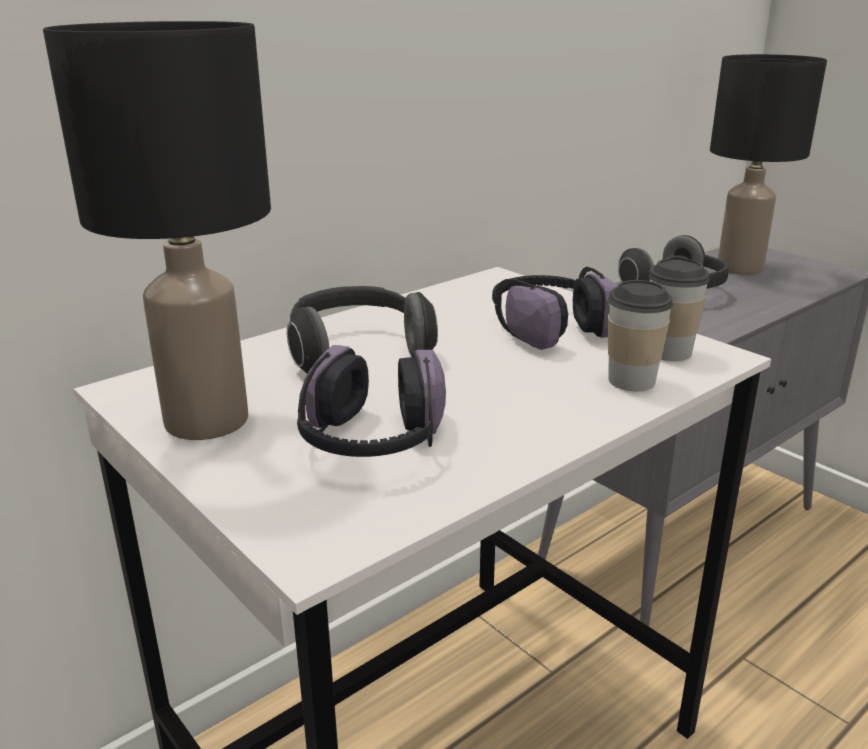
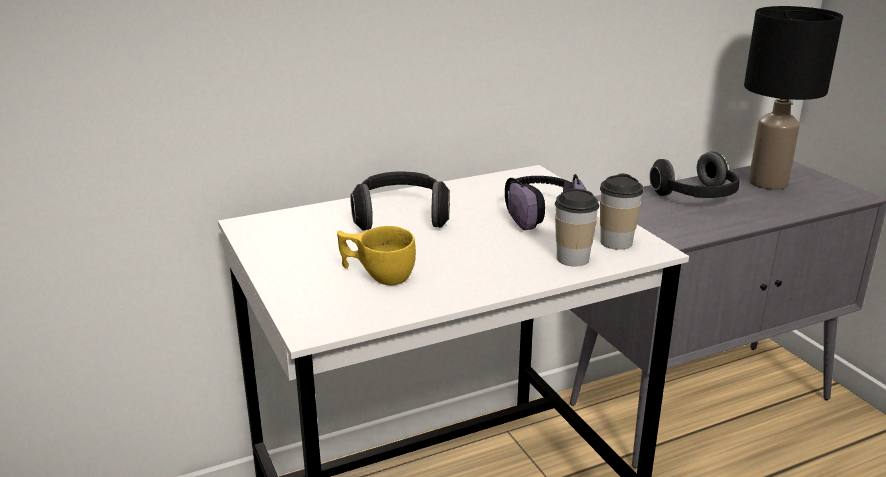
camera: 15 degrees right, 0 degrees up
(205, 421) = (285, 250): black table lamp -> none
(371, 442) = (377, 275): headphones -> yellow cup

